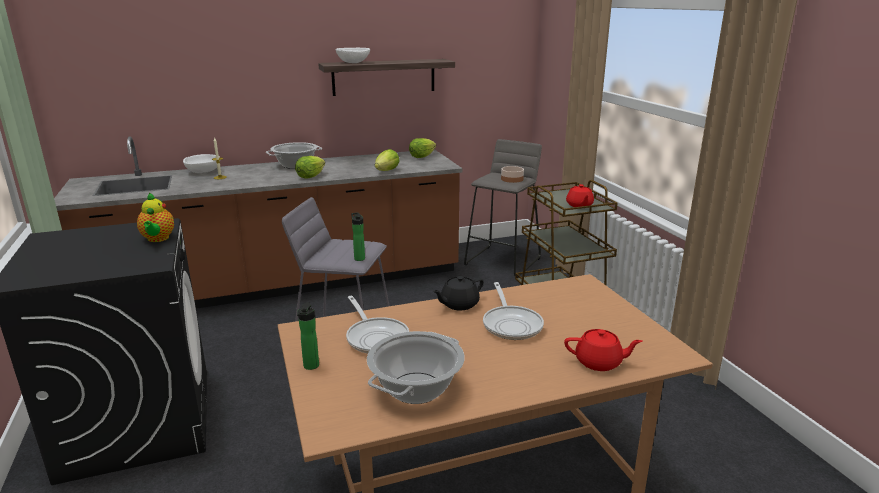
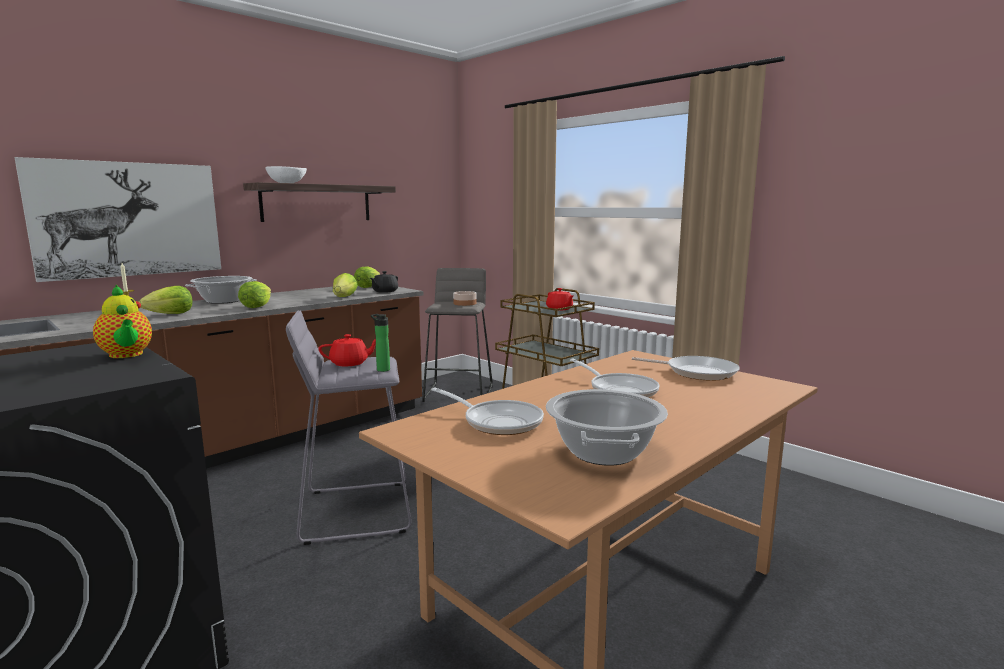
camera: 25 degrees left, 10 degrees down
(203, 172) = (96, 314): white bowl -> none
(229, 97) = (128, 219): none -> picture
(246, 179) = (171, 314): none -> lettuce
(310, 367) = (456, 459): bottle -> none
(458, 304) = (547, 384): black teapot -> black teapot (384, 291)
(599, 362) = (736, 401): red teapot -> red teapot (350, 363)
(613, 317) = (697, 372): none -> frying pan

